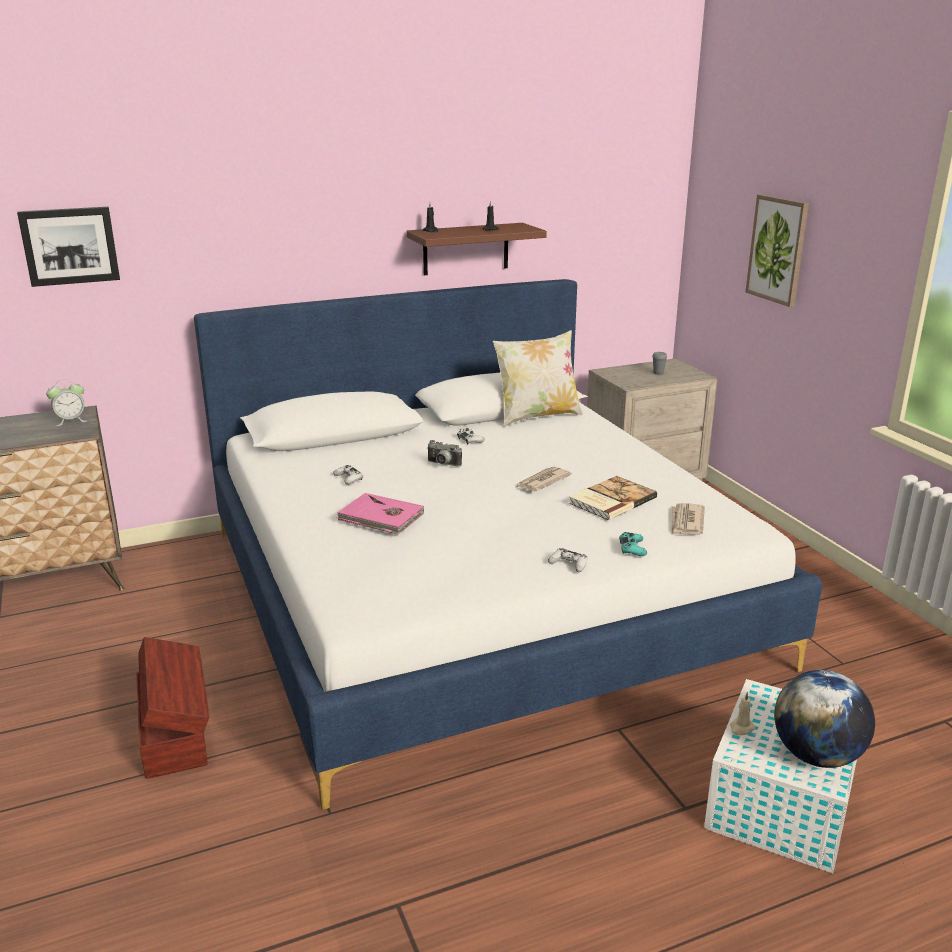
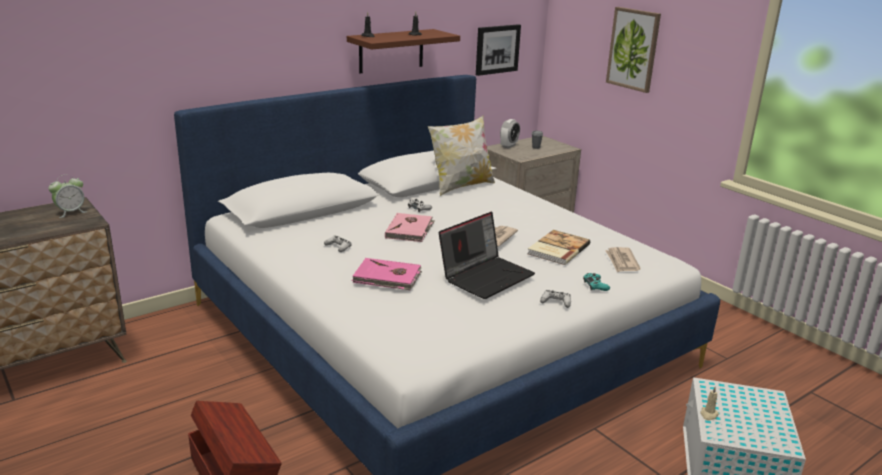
camera: 15 degrees left, 0 degrees up
(70, 246) = (62, 51): picture -> picture (497, 49)
(442, 464) = (410, 230): camera -> pink book
(499, 525) = (486, 276): none -> laptop
(624, 370) = (508, 146): none -> alarm clock
(816, 755) = (769, 427): globe -> none

